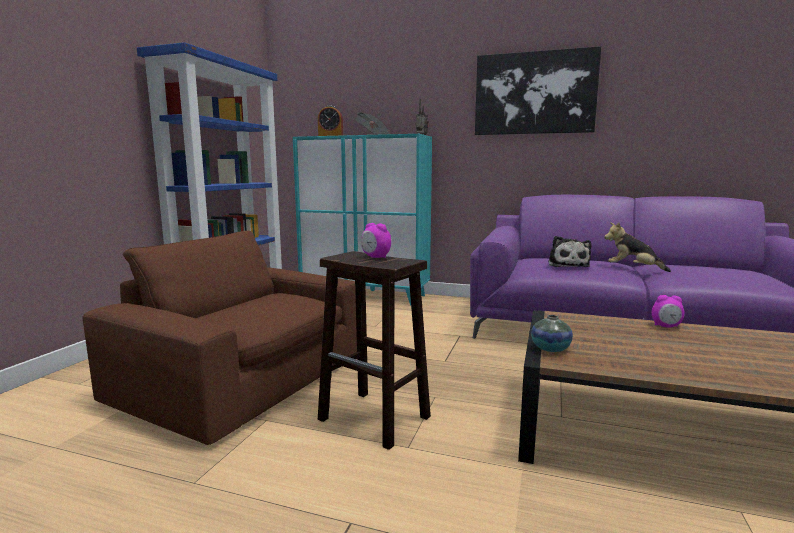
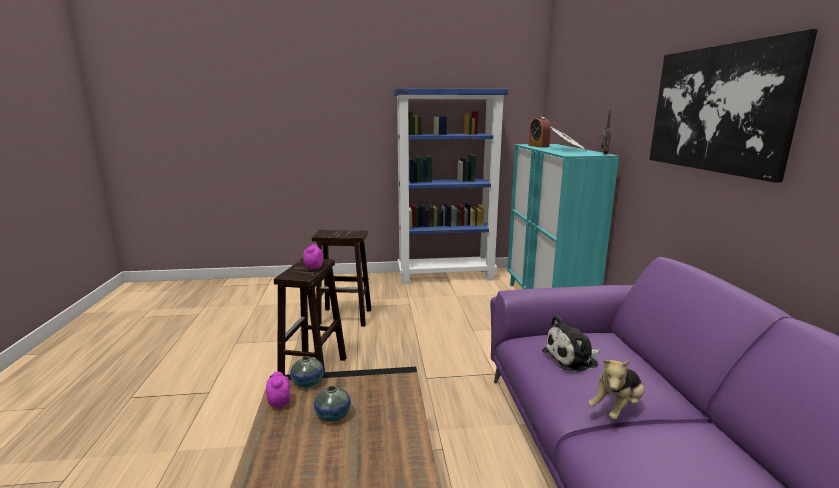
camera: 65 degrees right, 5 degrees up
(247, 377) = (345, 317): brown armchair -> brown stool
(618, 344) = (333, 415): none -> vase
(633, 269) = (617, 408): plush toy -> plush toy turned 135 degrees counterclockwise
(666, 326) = (409, 448): alarm clock -> alarm clock (279, 404)

